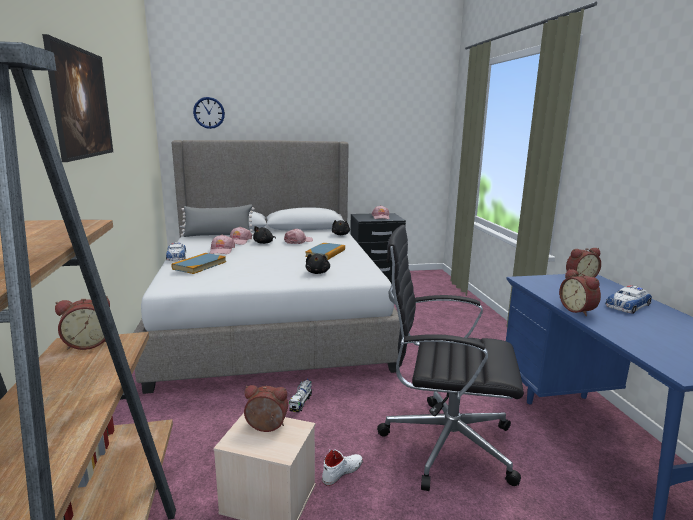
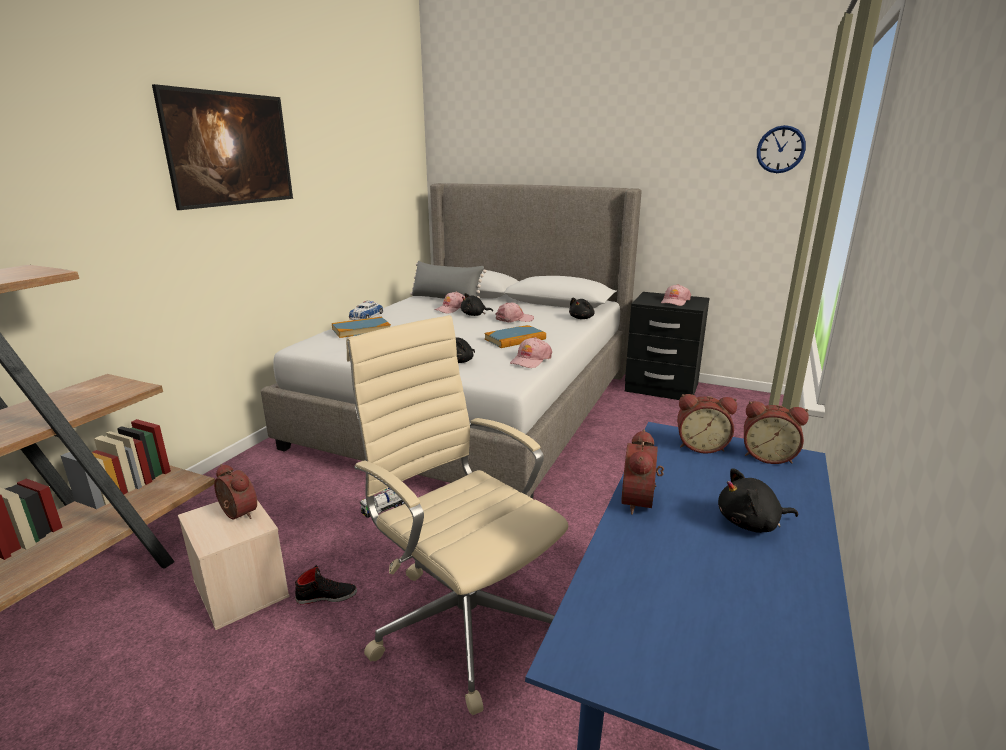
camera: 35 degrees right, 5 degrees up
(89, 343) = (111, 384): alarm clock -> alarm clock (701, 446)
(209, 112) = (478, 150): wall clock -> wall clock (780, 149)
(221, 250) = (415, 317): pink cap -> pink cap (530, 360)
(342, 471) = (326, 596): white shoe -> black shoe
(444, 443) = (463, 620): black office chair -> beige office chair
(627, 305) = (751, 523): toy car -> black plush toy

